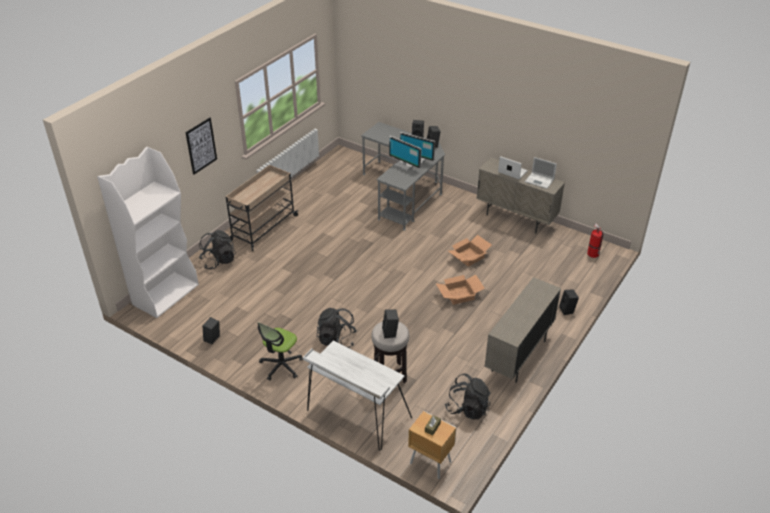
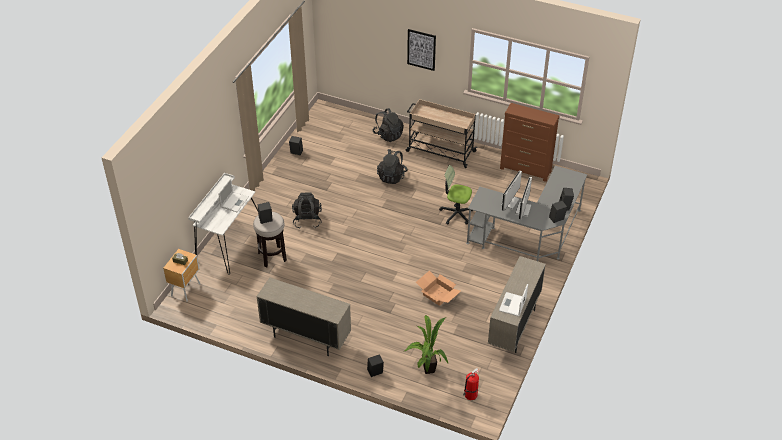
camera: 80 degrees right, 5 degrees up
(166, 294) = (341, 117): white bookcase -> none
(281, 366) = (273, 194): office chair -> office chair (456, 213)
(315, 181) = (525, 170): none -> brown dresser
(459, 295) = (379, 291): cardboard box -> none
(467, 408) = (241, 307): black backpack -> black backpack (392, 176)
(512, 171) = (522, 282): laptop -> laptop (234, 201)
(564, 276) = (426, 370): none -> potted plant

